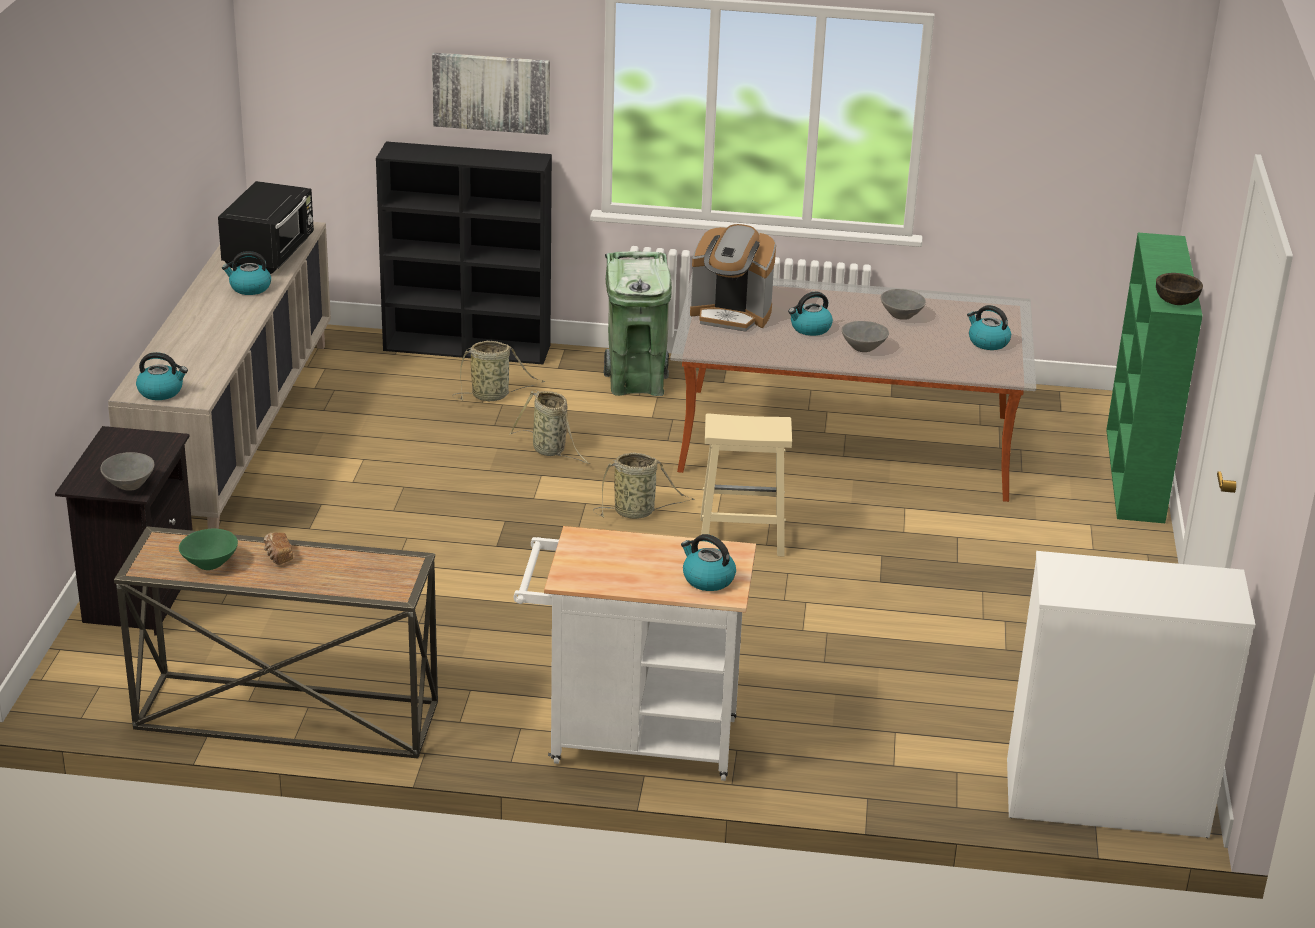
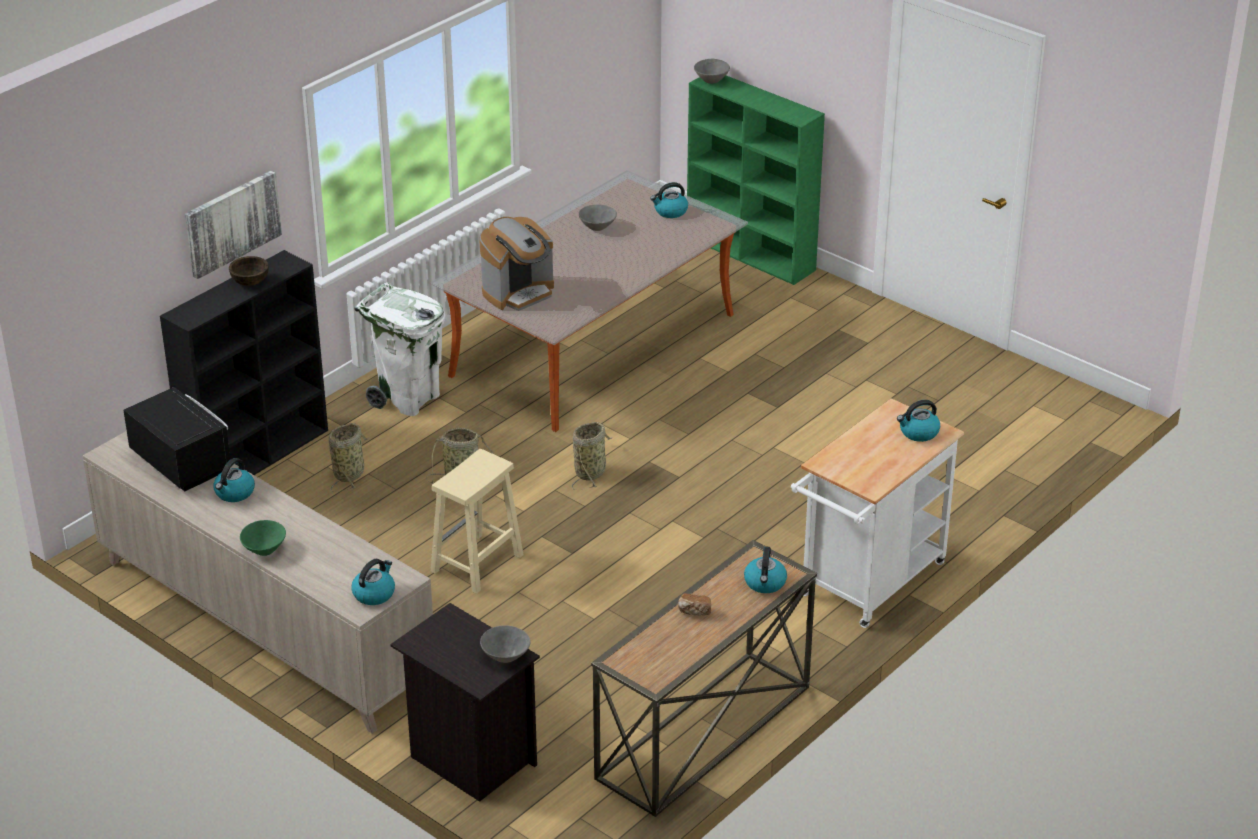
camera: 55 degrees left, 5 degrees up
(209, 564) = (675, 647): green bowl -> green bowl (264, 550)
(636, 383) = (408, 399): green trash can -> white trash can
(740, 536) = (667, 440): beige stool -> beige stool (476, 564)
(810, 328) = (575, 270): kettle -> kettle (765, 583)
(864, 348) = (627, 261): grey bowl -> grey bowl (712, 80)
(1105, 798) = (1072, 428): white dresser -> none
(1176, 301) = (797, 113): brown bowl -> brown bowl (250, 281)

